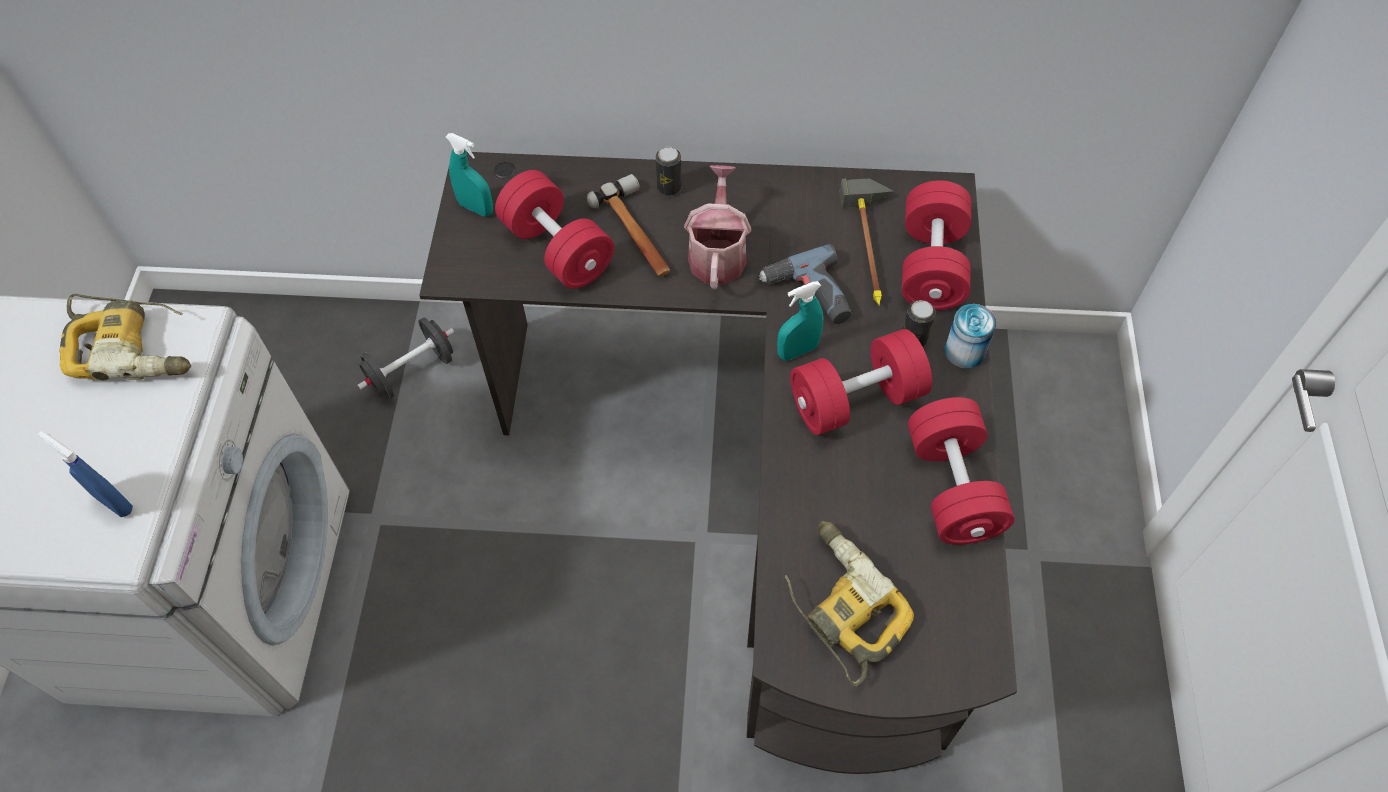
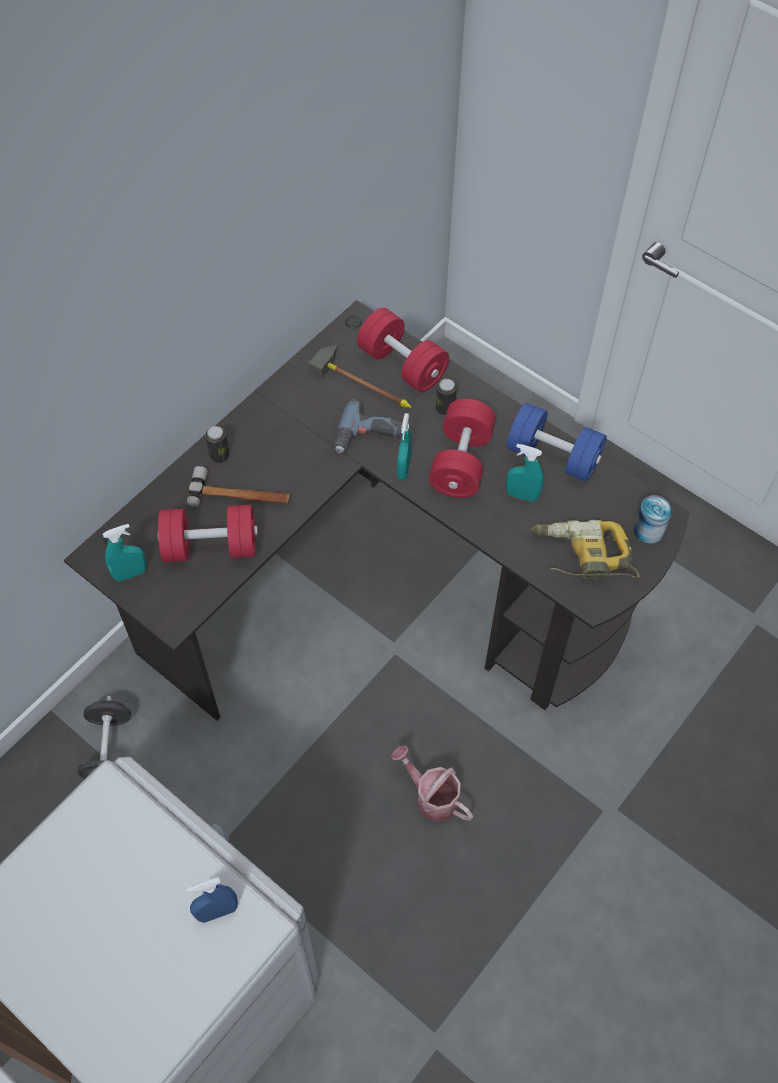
camera: 55 degrees left, 0 degrees up
(134, 346) = (87, 839): power drill -> none
(717, 253) = (296, 462): watering can -> watering can (432, 796)
(867, 487) = (521, 495): none -> turquoise spray bottle
(952, 487) = (553, 456): red dumbbell -> blue dumbbell
(964, 351) = (473, 390): can -> can (648, 530)

